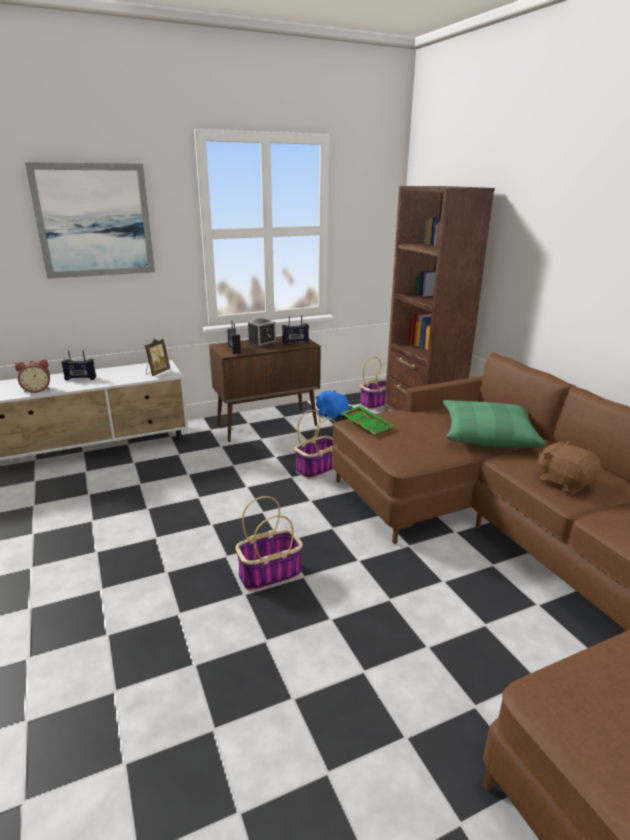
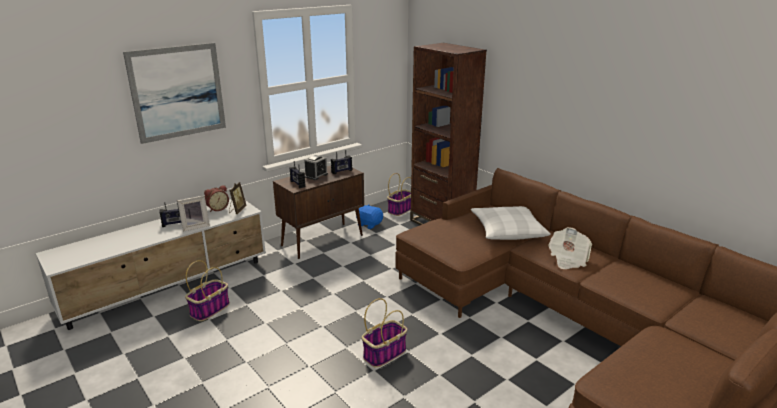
camera: 15 degrees left, 0 degrees up
(37, 389) = (145, 239): alarm clock -> alarm clock (217, 208)
(99, 383) = (195, 226): none -> picture frame
(317, 468) = (380, 270): basket -> basket (210, 309)
(367, 425) = (423, 235): green tray -> none
(488, 434) = (508, 230): green pillow -> white pillow
(564, 483) = (567, 259): brown plush toy -> newspaper

